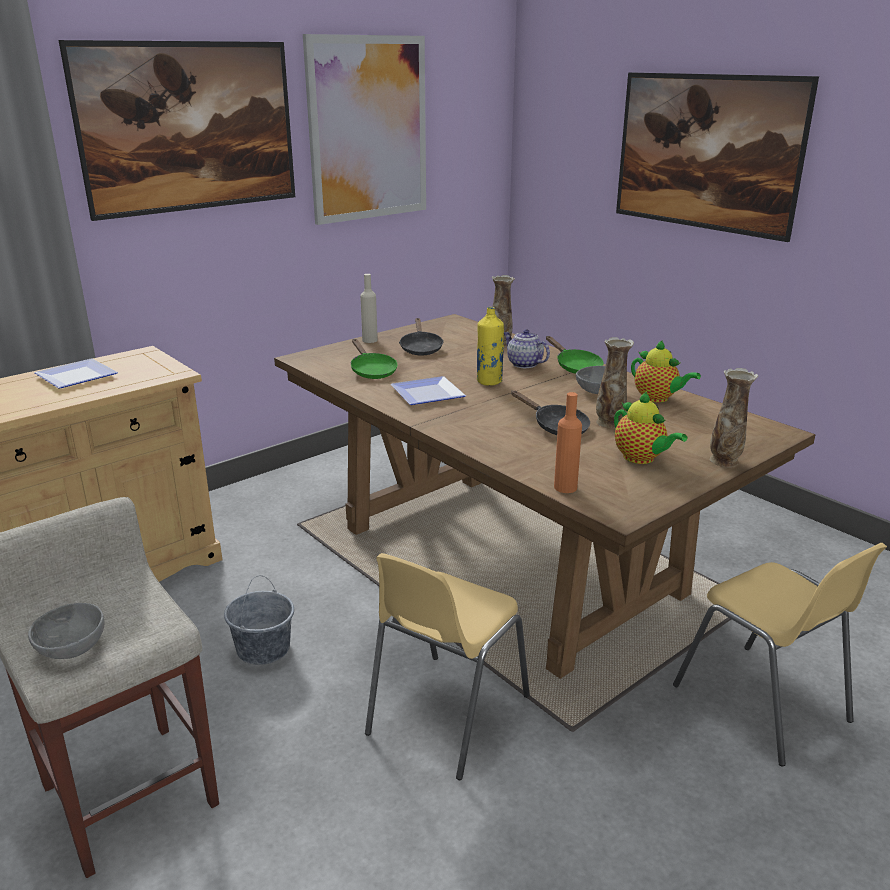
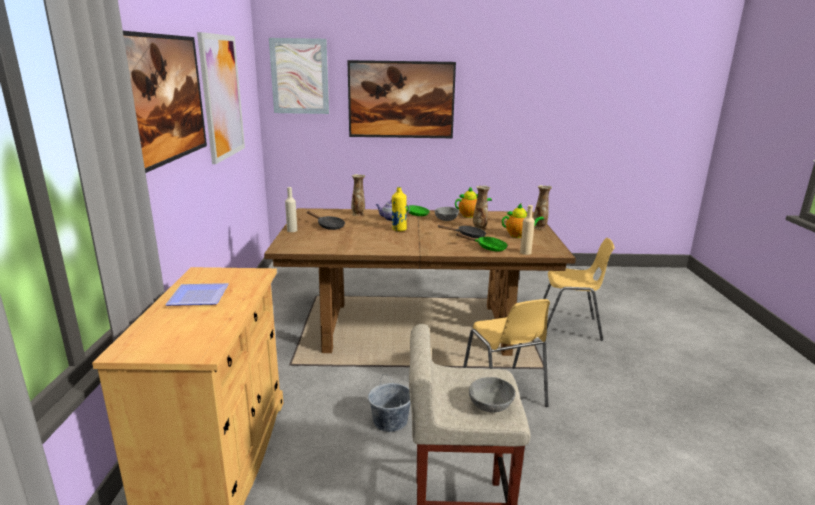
camera: 50 degrees left, 5 degrees down
(372, 371) = (336, 242): green frying pan -> green frying pan (488, 248)
(428, 393) = (388, 241): plate -> none
(563, 101) = (299, 76): none -> picture
(565, 487) = (525, 252): orange bottle -> beige bottle

